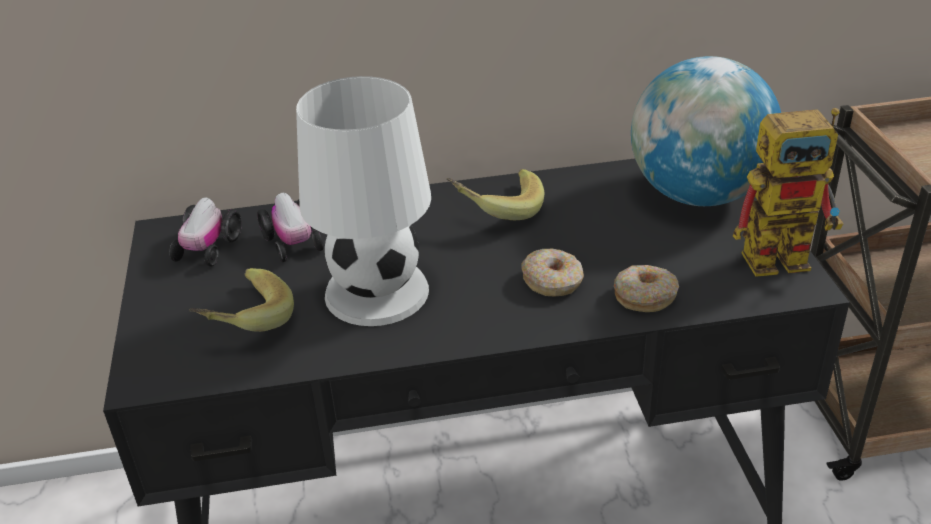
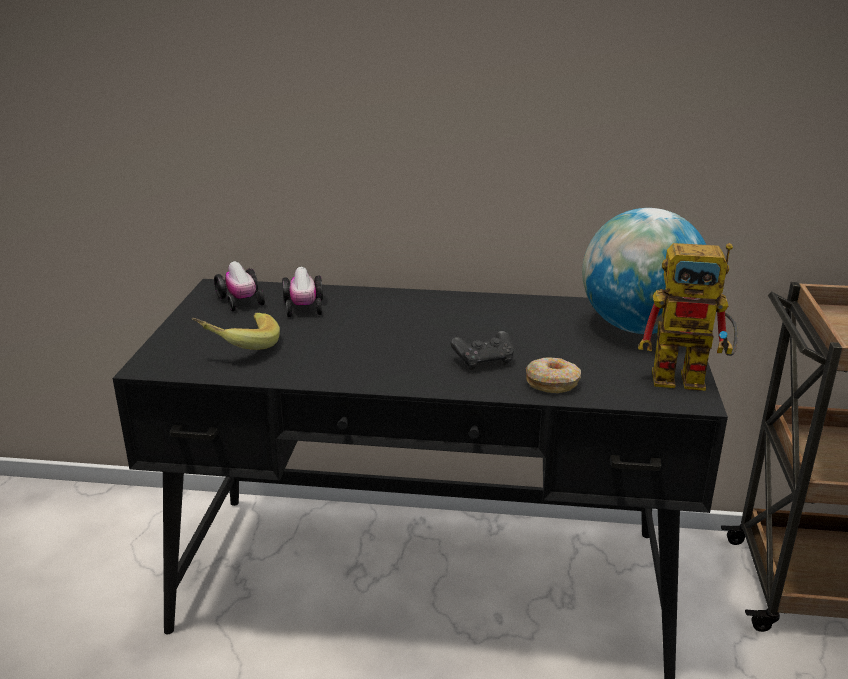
camera: 15 degrees right, 10 degrees down
(207, 248) = (241, 301): toy car -> toy car turned 60 degrees counterclockwise
(377, 293) = (345, 346): white table lamp -> none
(496, 209) = (468, 311): banana -> none
(553, 281) = (484, 361): donut -> black game controller

